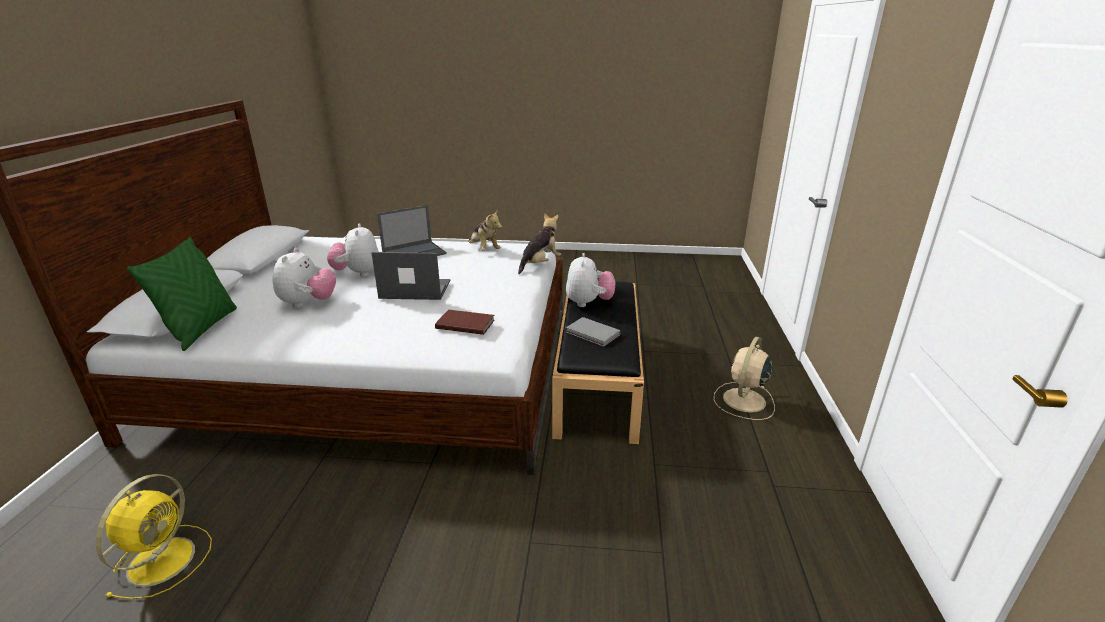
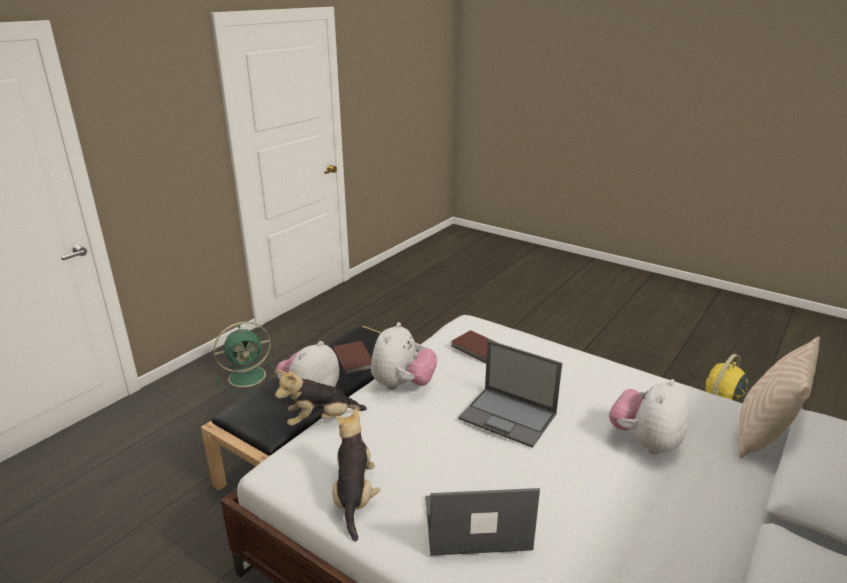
camera: 150 degrees left, 0 degrees up
(201, 329) = (763, 435): green pillow -> beige pillow
(358, 273) = (581, 493): plush toy -> plush toy (402, 385)
(593, 334) = (354, 358): grey book -> brown book
(743, 401) = (249, 376): beige fan -> green fan

